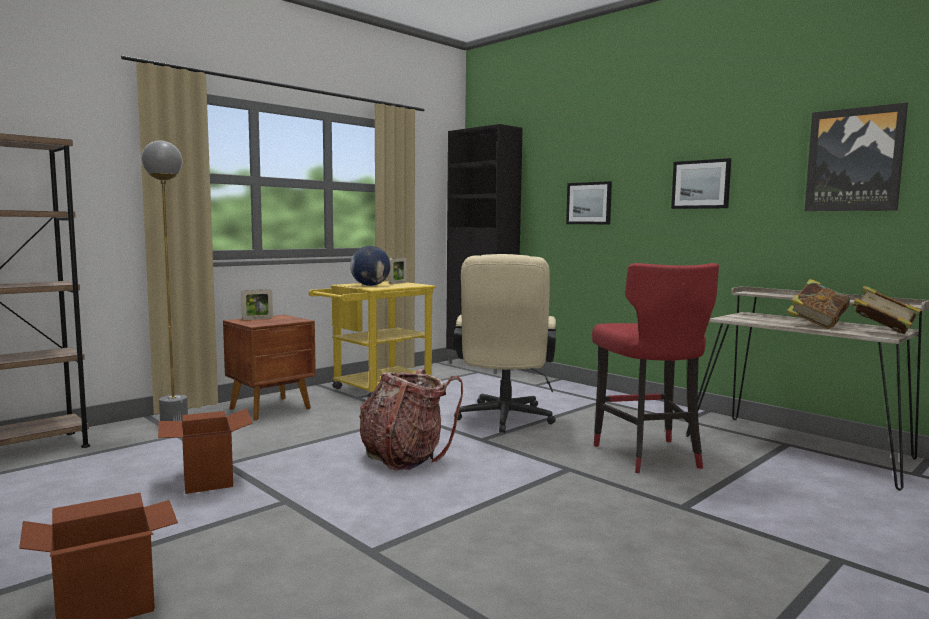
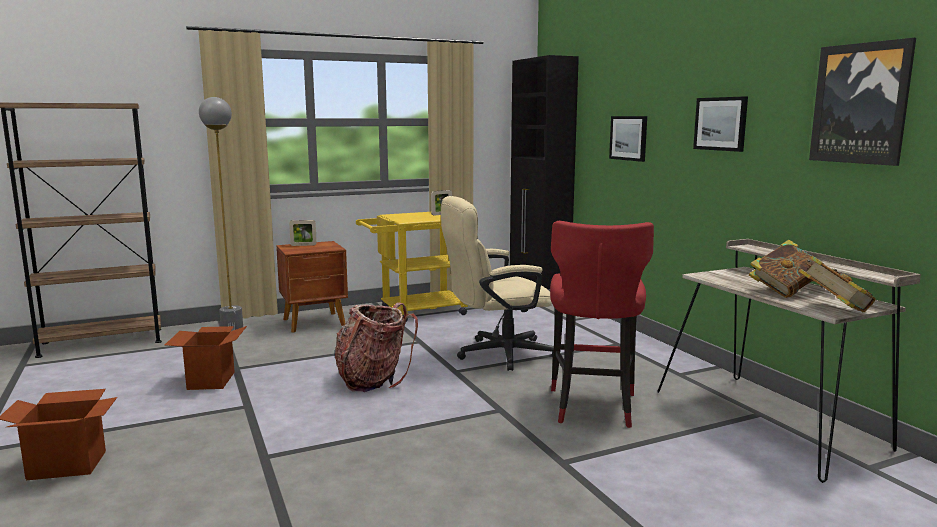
camera: 20 degrees right, 5 degrees up
(370, 285) = (410, 217): globe -> none
(504, 420) = (497, 354): beige office chair -> beige office chair turned 45 degrees clockwise

